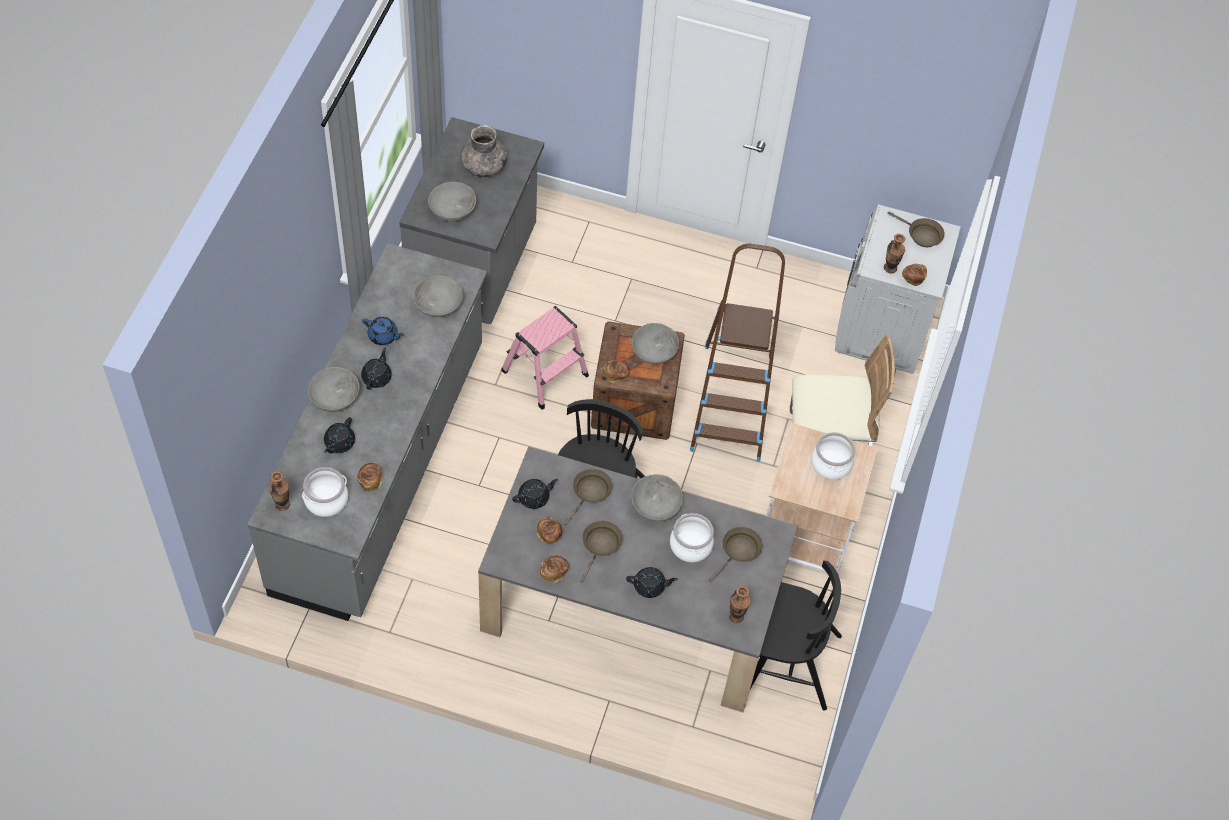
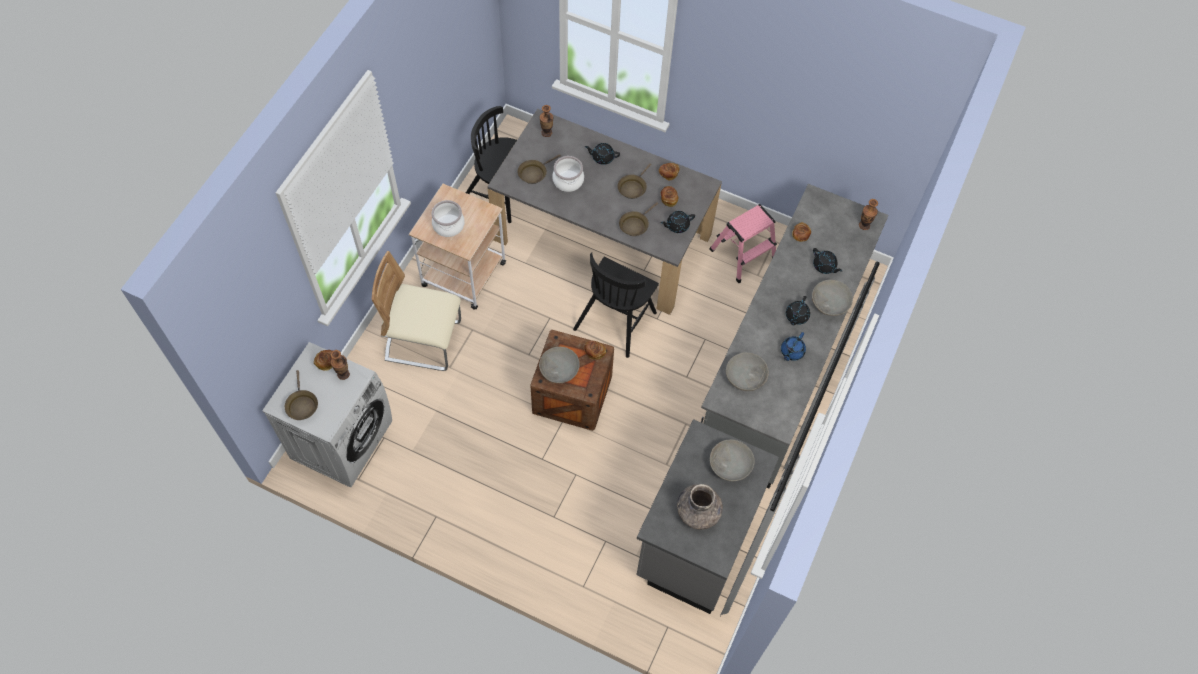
camera: 170 degrees left, 5 degrees up
(326, 499) = (832, 225): cooking pot -> none
(339, 443) = (824, 266): black teapot -> black teapot turned 105 degrees clockwise
(383, 336) = (791, 352): blue teapot -> blue teapot turned 90 degrees counterclockwise
(545, 372) = (643, 430): pink step ladder -> pink step ladder (742, 254)
(655, 504) = (588, 211): grey bowl -> none
(732, 402) = (492, 386): brown step ladder -> none
(921, 235) = (301, 405): brown frying pan -> brown frying pan turned 150 degrees counterclockwise

